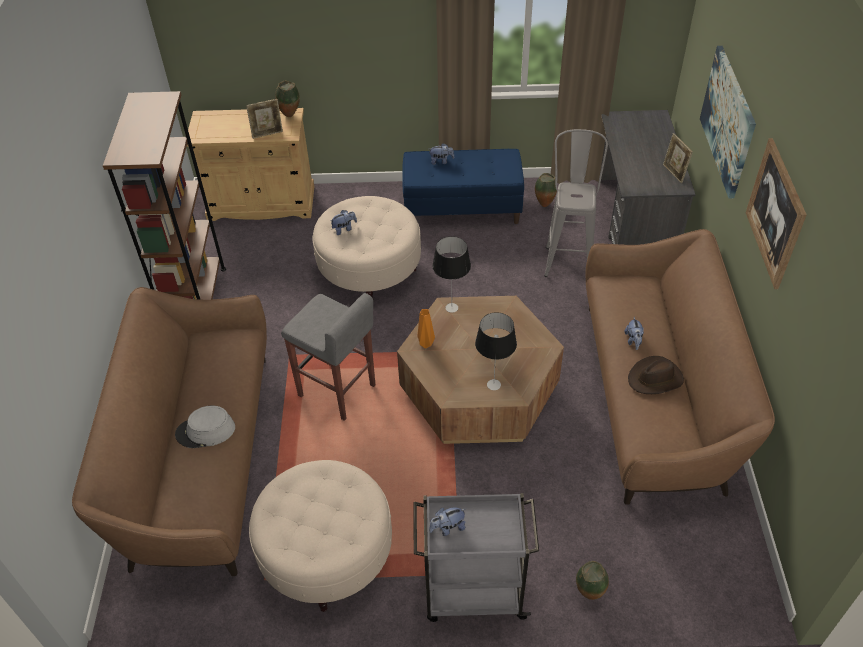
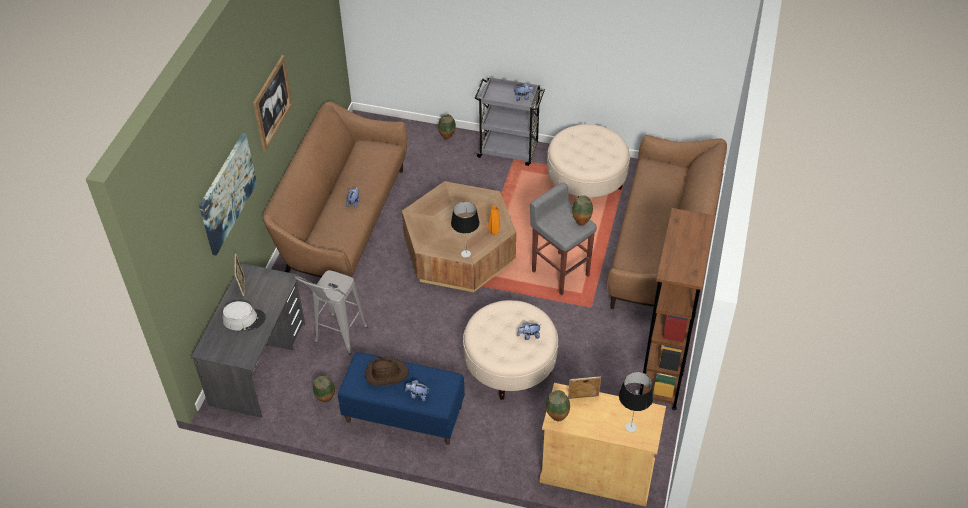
camera: 165 degrees left, 0 degrees up
(205, 431) = (653, 207): grey hat -> grey hat (244, 319)
(302, 327) = (581, 223): none -> vase
(493, 385) = (460, 197): table lamp -> table lamp (631, 427)
(655, 378) = (356, 178): brown hat -> brown hat (386, 373)

